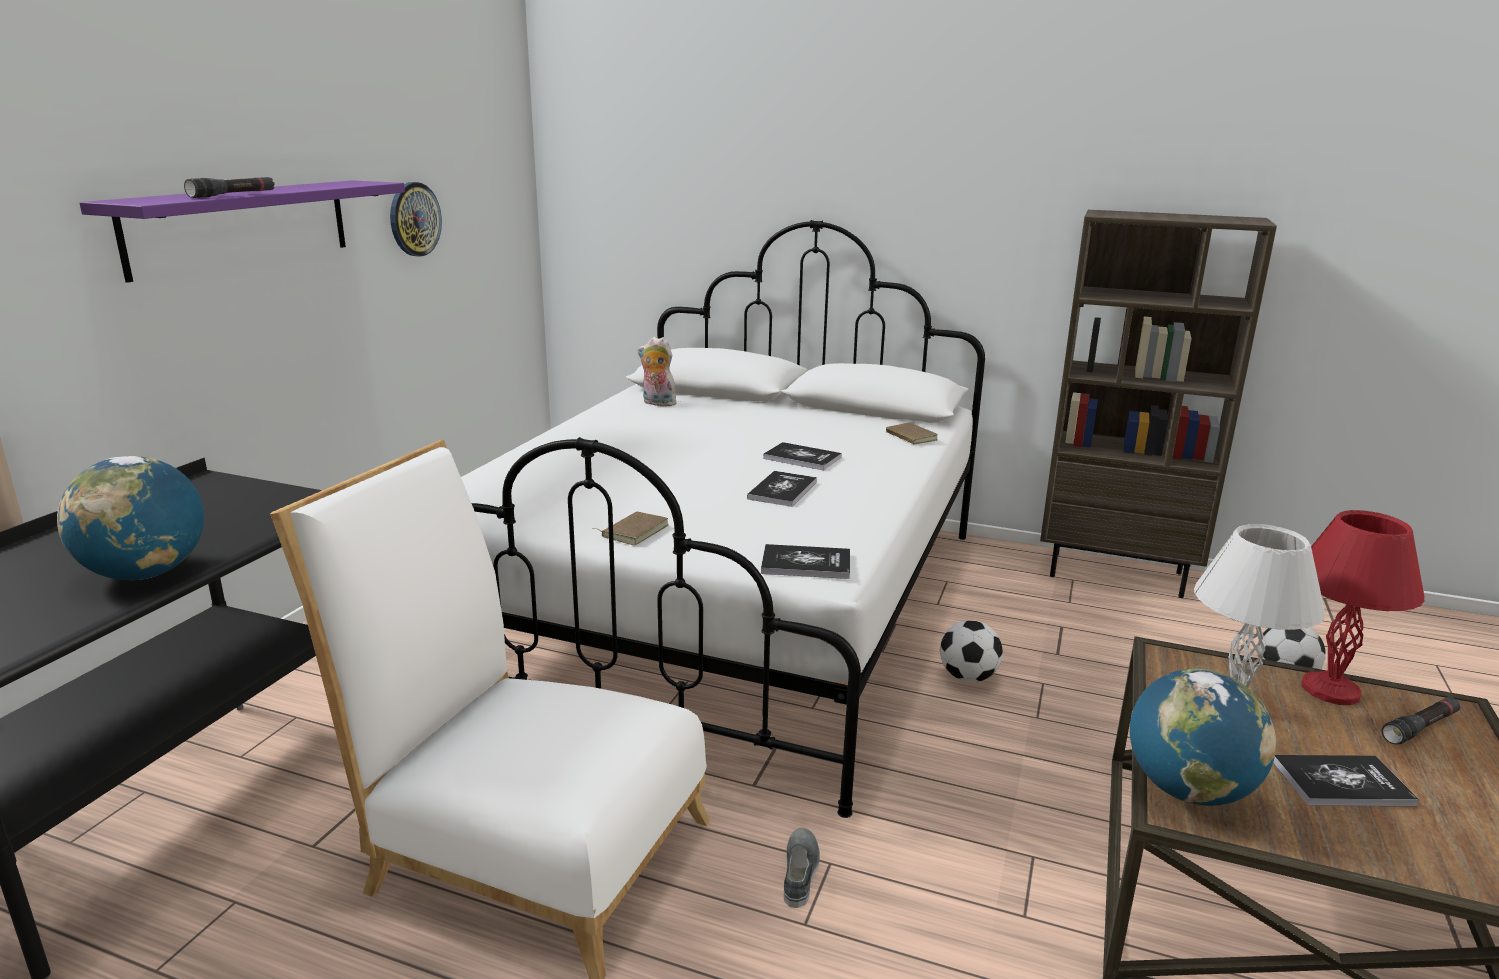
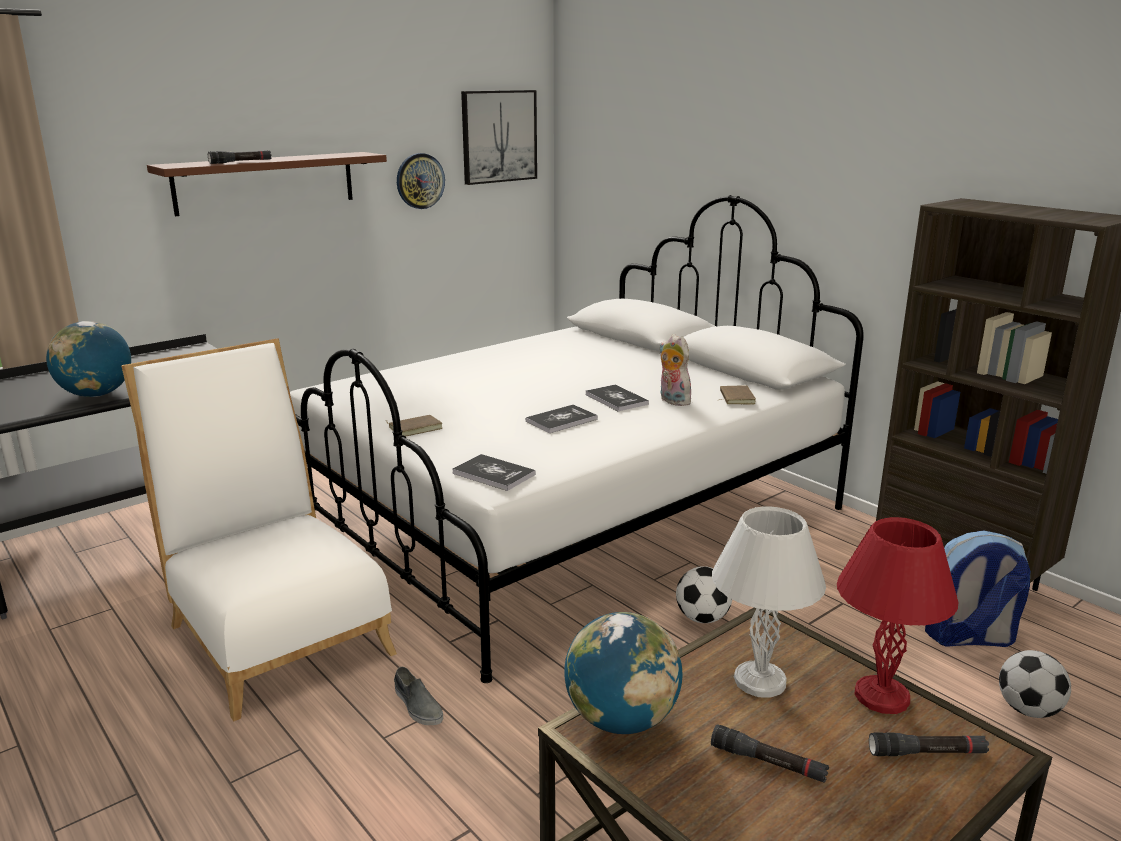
camera: 30 degrees right, 0 degrees up
(241, 226) = (265, 182): purple shelf -> brown shelf
(487, 160) = (498, 136): none -> picture
(657, 403) = (572, 341): plush toy -> plush toy (672, 401)
(800, 871) = (417, 705): grey shoe -> grey shoe turned 105 degrees clockwise
(1182, 629) = (968, 638): none -> backpack
(1341, 783) = (768, 763): book -> black flashlight

